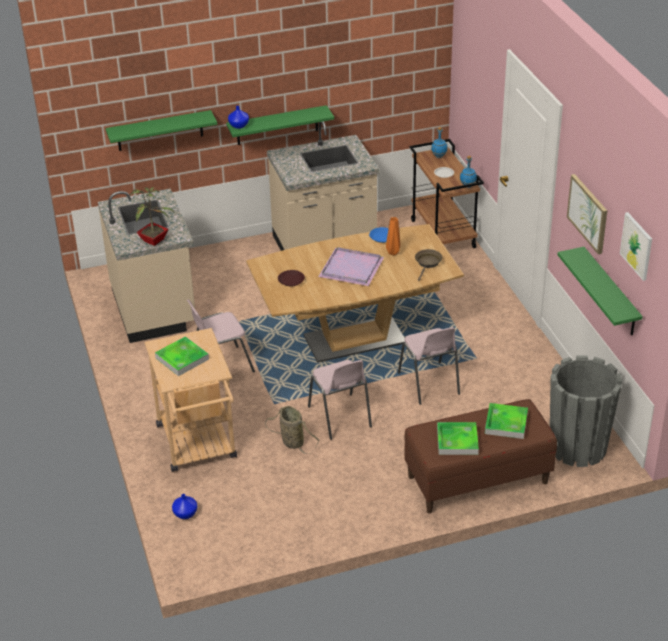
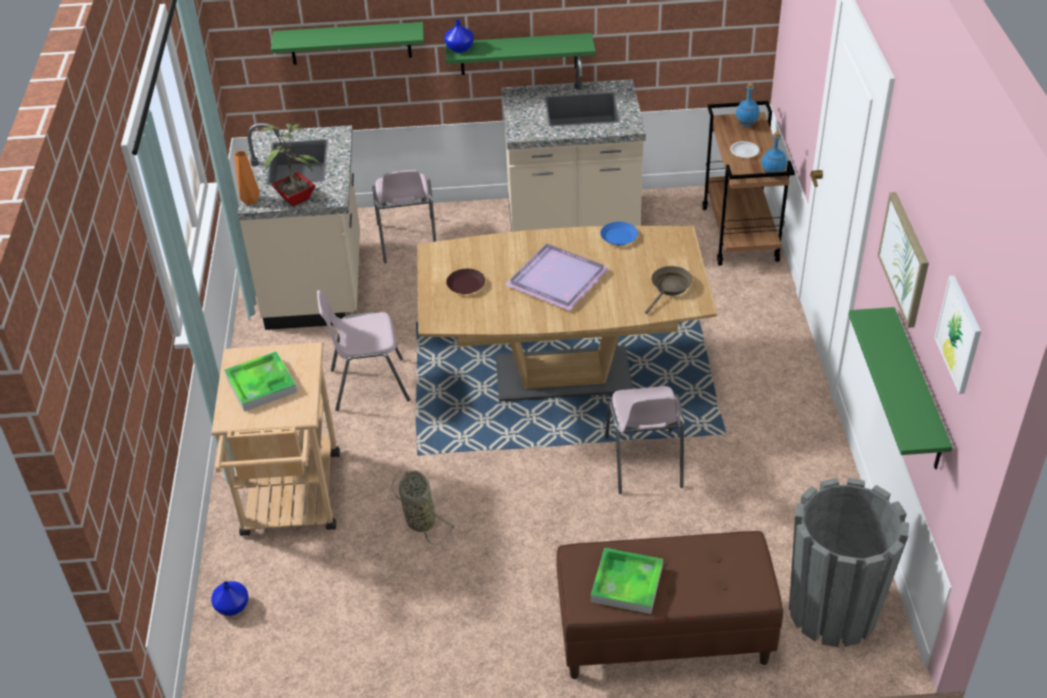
camera: 15 degrees right, 5 degrees up
(340, 417) = (500, 493): pink chair -> pink chair (407, 241)
(392, 252) = (625, 263): orange vase -> orange vase (249, 201)
(506, 423) = (711, 567): tray -> none

